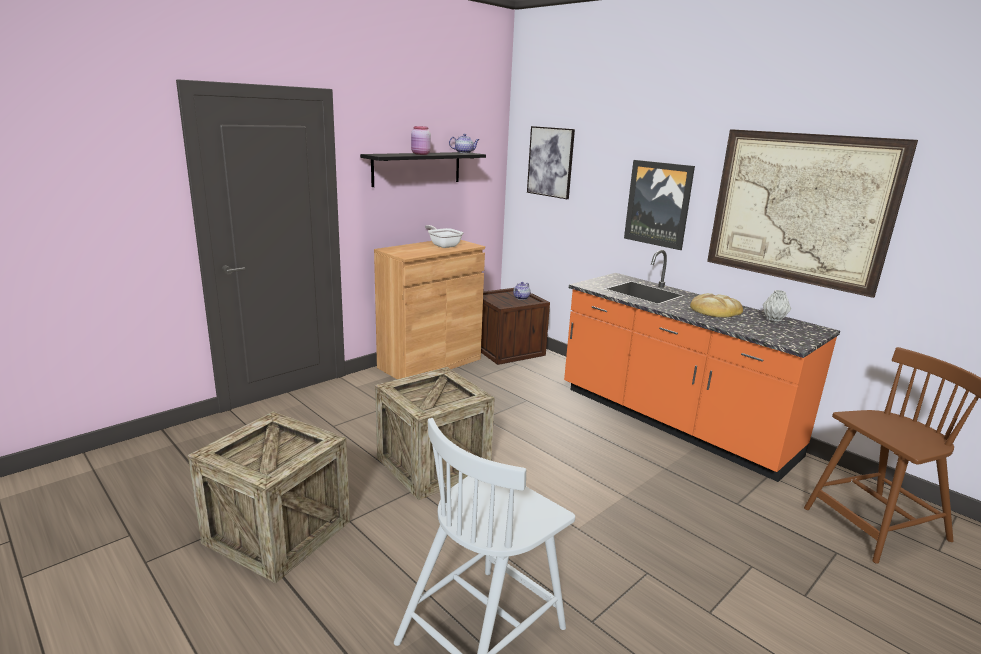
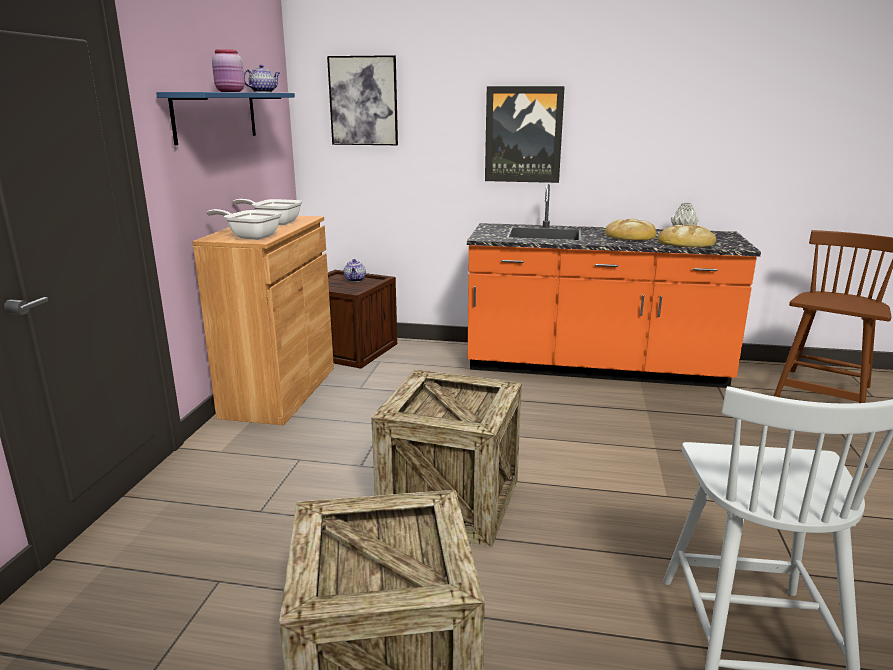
camera: 35 degrees left, 0 degrees up
(407, 252) = (250, 237): none -> frying pan
(417, 168) = (216, 116): black shelf -> blue shelf
(752, 327) = (686, 242): none -> bread
(799, 208) = (682, 118): picture -> none

